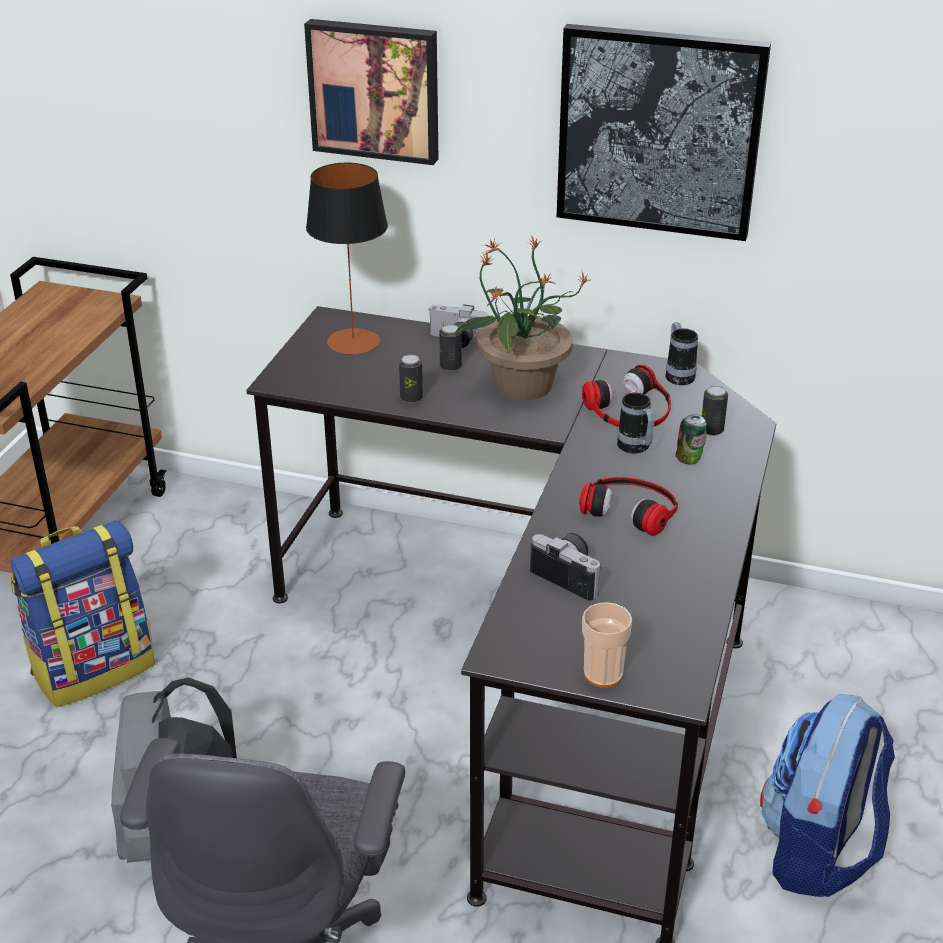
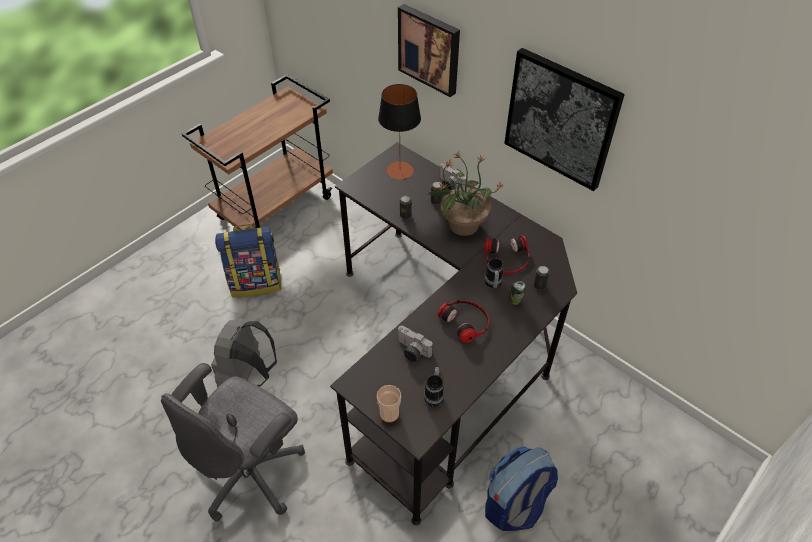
camera: 25 degrees right, 15 degrees up
(571, 575) = (411, 351): camera -> camera turned 150 degrees clockwise
(678, 375) = (546, 243): mug -> mug (434, 395)

